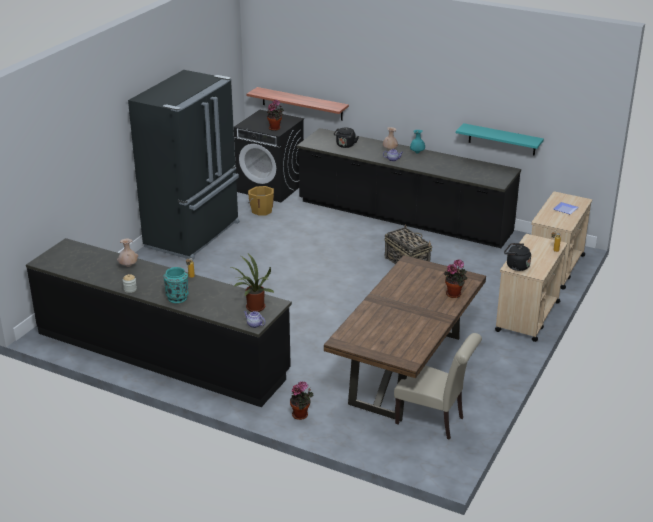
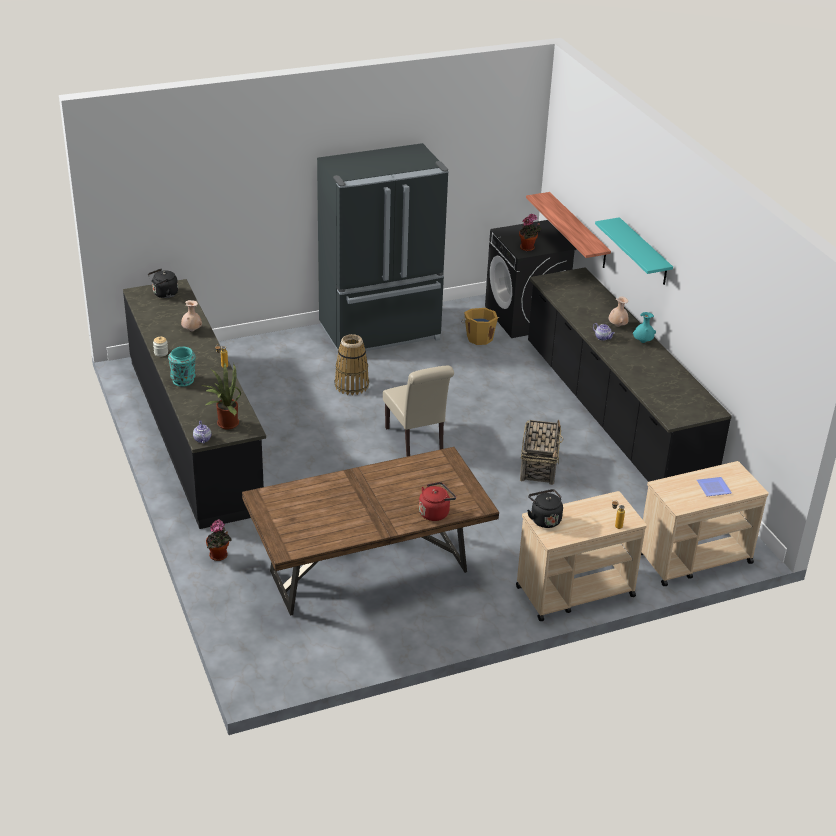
camera: 40 degrees right, 5 degrees up
(224, 273) = (351, 385): none -> basket
(345, 145) = (578, 299): black kettle -> black kettle (164, 294)
(434, 421) = (318, 634): beige chair -> beige chair (416, 442)
(454, 294) = (435, 512): potted plant -> red kettle
(502, 139) = (722, 367): turquoise shelf -> turquoise shelf (644, 252)

